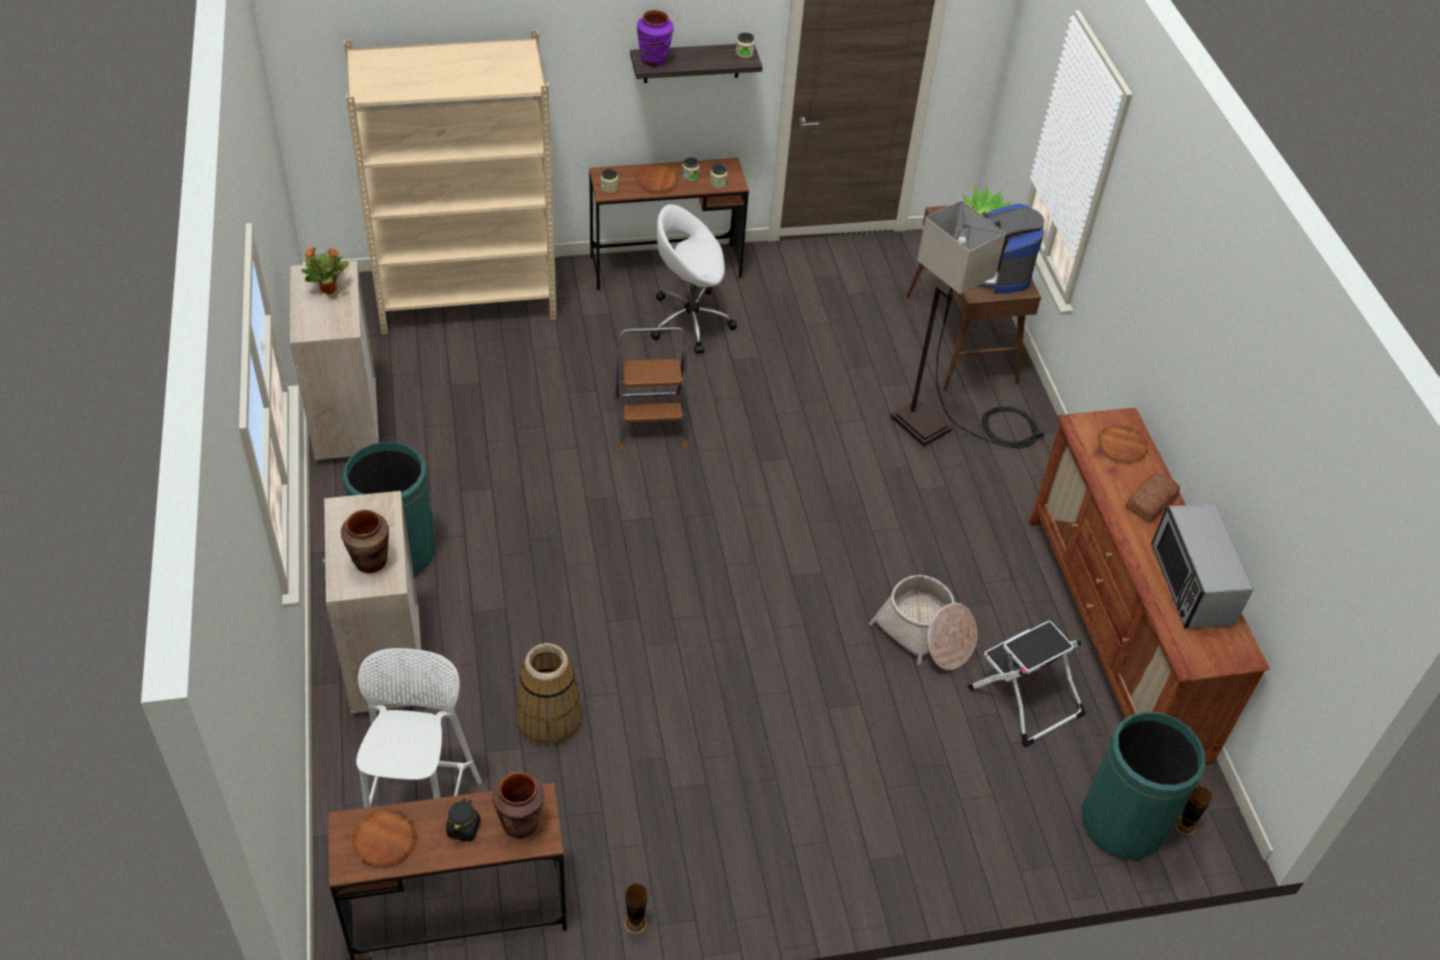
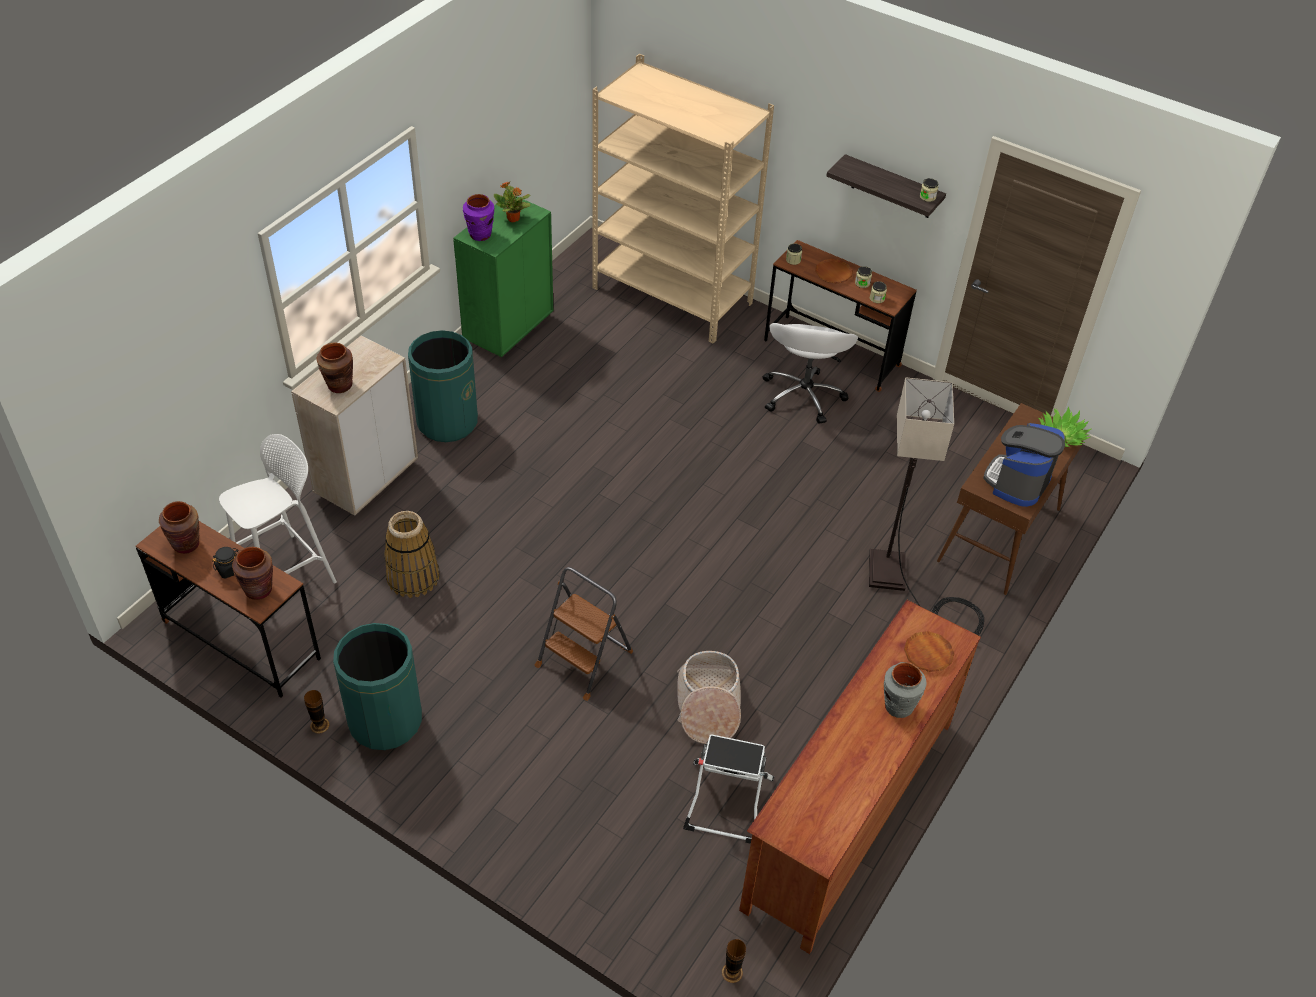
camera: 45 degrees right, 0 degrees up
(346, 423) = (509, 329): beige cabinet -> green cabinet
(384, 840) = (186, 544): brown plate -> brown vase
(651, 418) = (697, 443): brown step ladder -> brown step ladder (587, 656)
(654, 60) = (852, 169): purple vase -> purple vase (480, 235)
(688, 321) = (802, 397): white office chair -> white office chair turned 120 degrees counterclockwise
(1123, 822) = (689, 931): green trash can -> green trash can (385, 721)
(1152, 502) = (898, 706): bread -> grey vase
(1191, 585) = (847, 780): microwave -> none

